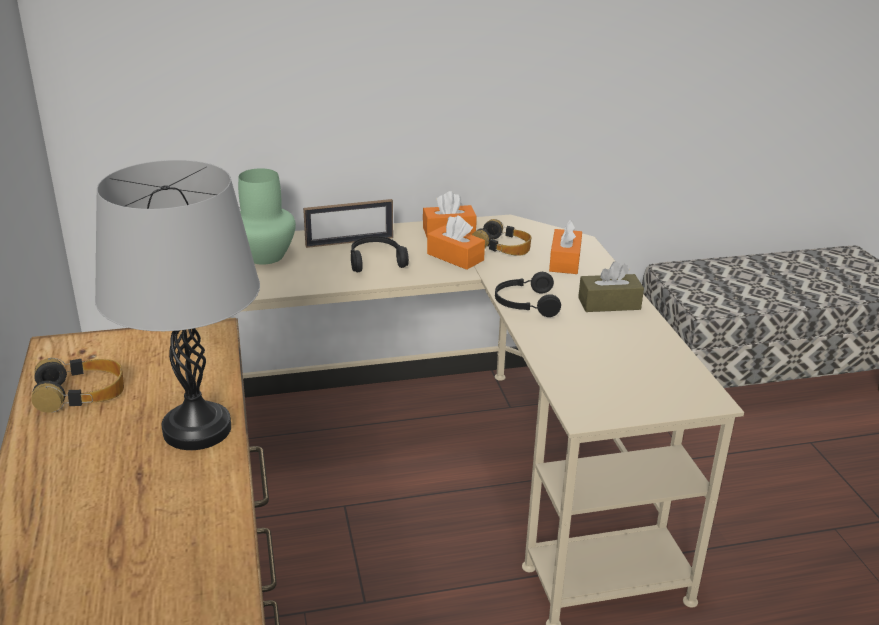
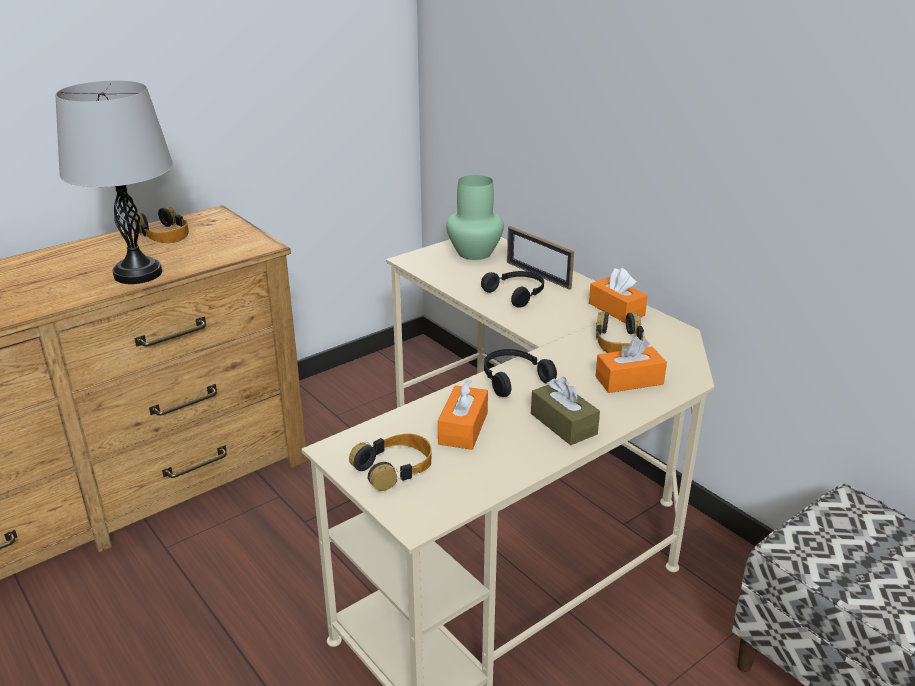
camera: 65 degrees right, 0 degrees up
(455, 257) = (567, 324): orange tissue box -> orange tissue box (463, 428)
(630, 392) = (394, 468): none -> headphones

